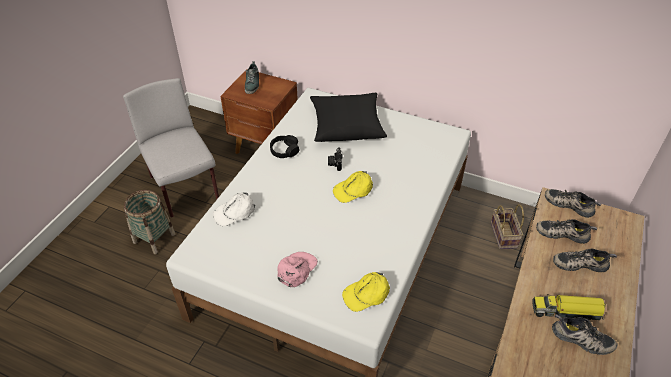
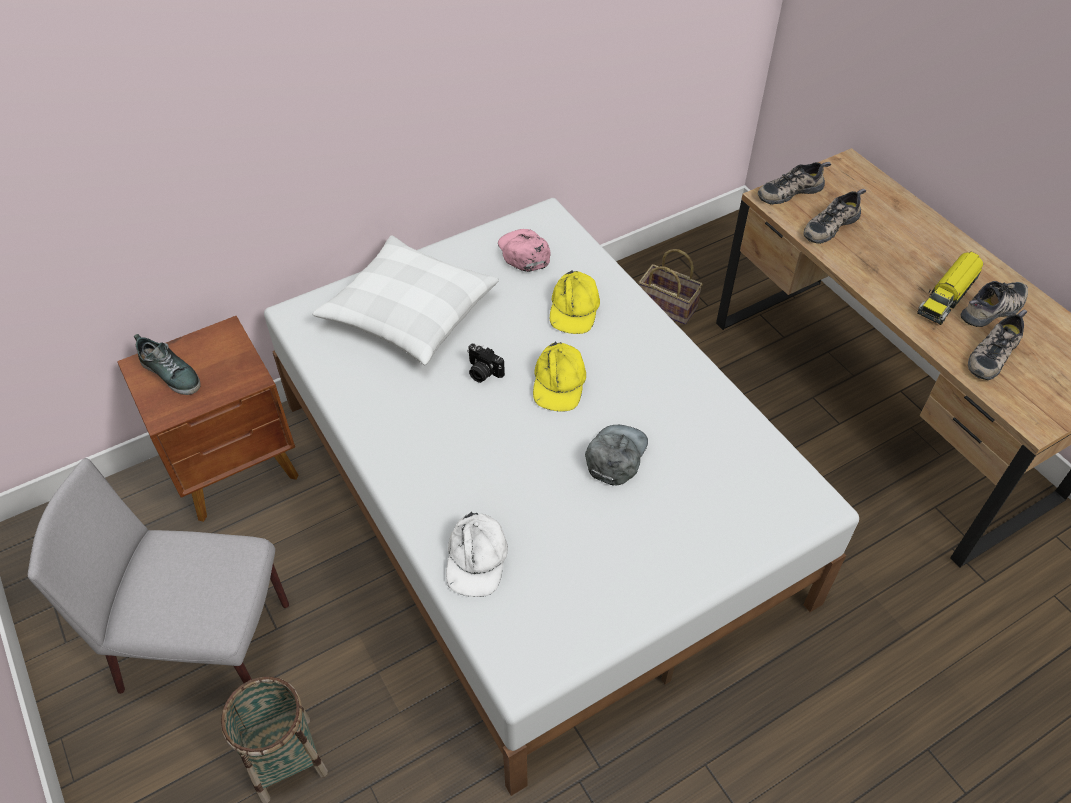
camera: 55 degrees left, 5 degrees up
(284, 150) = (392, 418): black headphones -> none
(296, 269) = (664, 536): pink cap -> pink cap (524, 252)
(328, 230) = (615, 455): none -> grey cap
(347, 124) = (409, 311): black pillow -> white pillow
(366, 294) = (768, 477): yellow cap -> yellow cap (574, 308)
(580, 263) = (885, 240): shoe -> shoe (992, 353)

